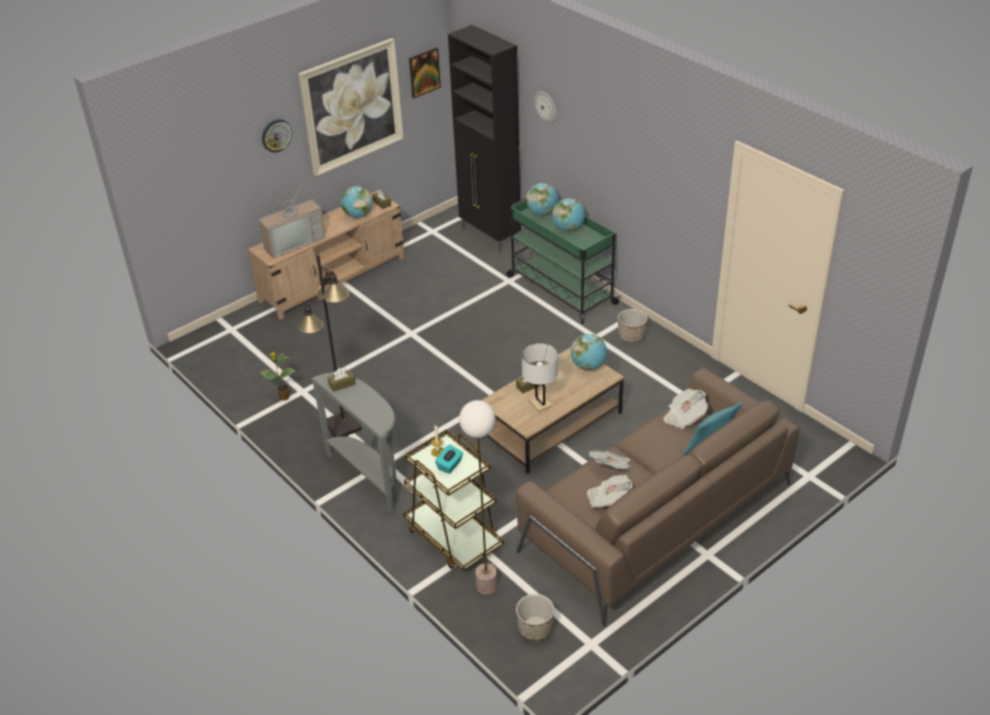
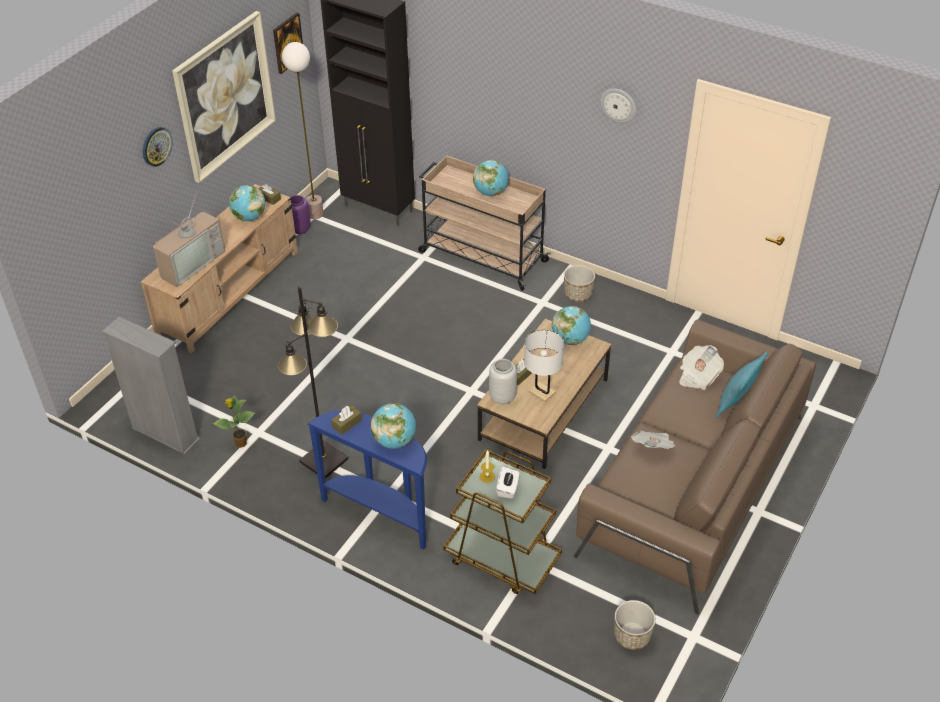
camera: 20 degrees left, 5 degrees up
(229, 377) = (165, 434): none -> grey bookcase
(369, 477) = (380, 513): grey console table -> blue console table
(415, 240) = (299, 229): none -> purple vase
(450, 465) = (507, 489): turquoise tissue box -> white tissue box
(487, 586) = (561, 603): floor lamp -> floor lamp (315, 213)
(503, 400) = (503, 397): none -> grey vase
(542, 213) = (454, 179): globe -> globe (394, 441)
(546, 107) = (445, 64): wall clock -> wall clock (618, 105)
(560, 289) = (481, 256): green cart -> beige cart
(608, 499) = (667, 483): newspaper -> none

